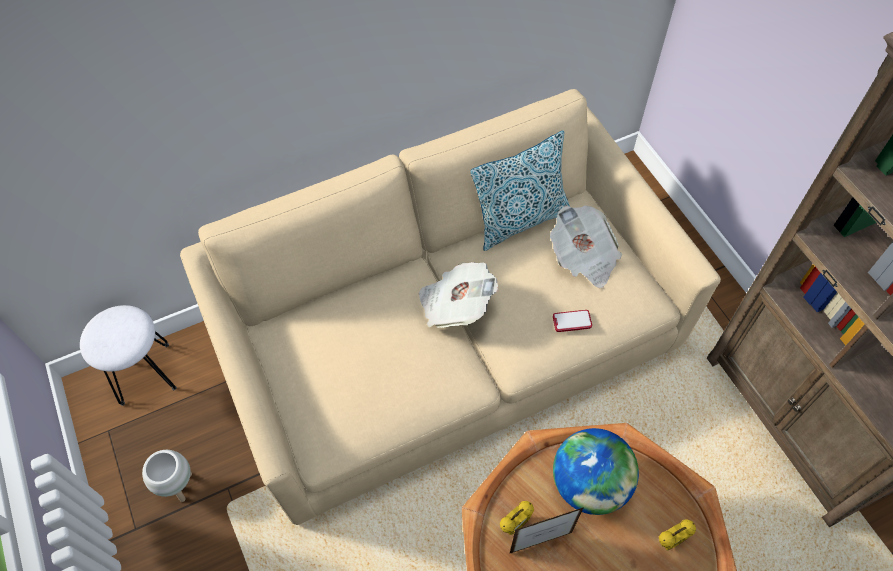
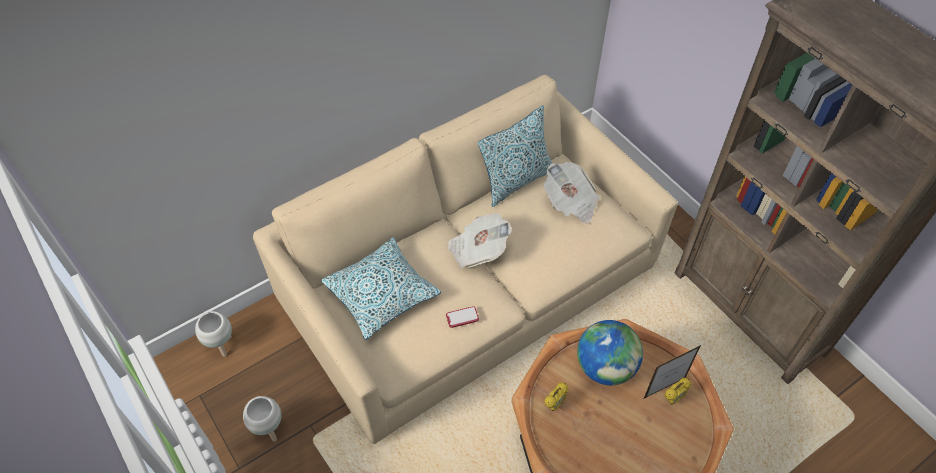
camera: 10 degrees left, 5 degrees down
(145, 373) = (221, 345): white stool -> white planter
(326, 346) = (381, 294): none -> pillow
(541, 543) = (576, 414): picture frame -> picture frame (664, 388)
(572, 321) = (570, 250): phone -> phone (462, 317)

